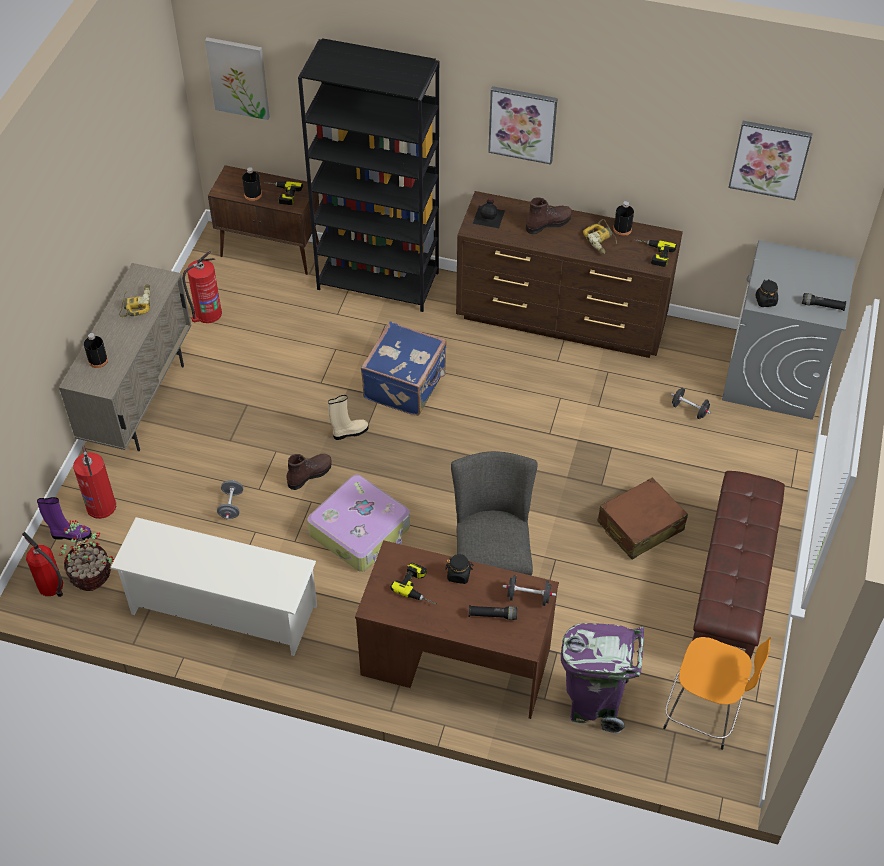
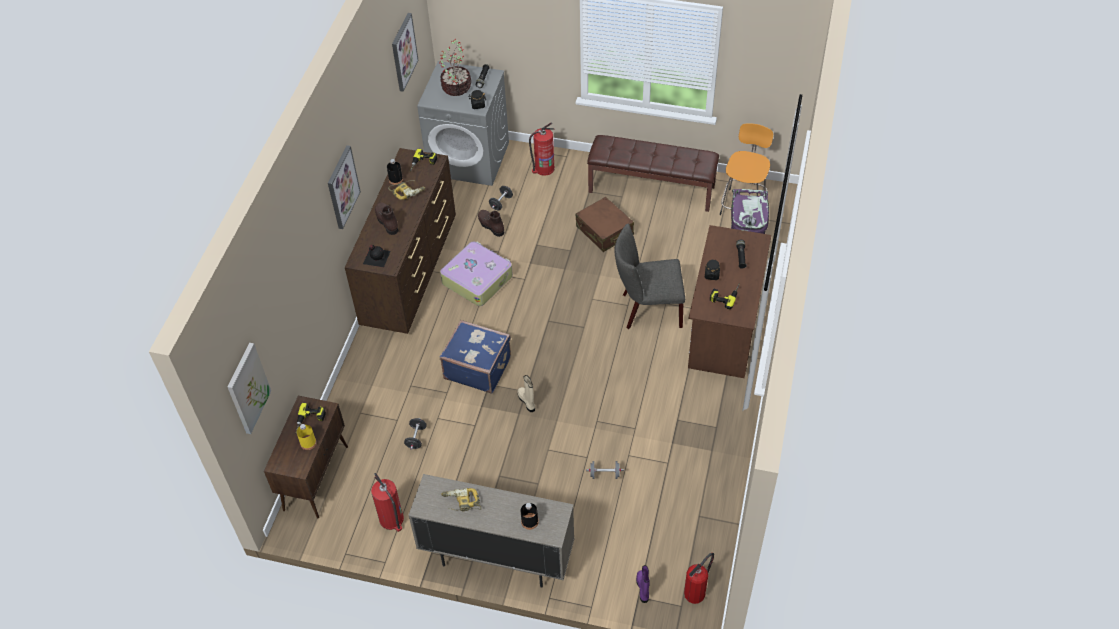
camera: 90 degrees left, 0 degrees up
(91, 574) = (680, 565): potted plant -> potted plant (456, 87)
(101, 505) = (611, 570): fire extinguisher -> fire extinguisher (544, 168)
(222, 610) = (702, 468): white shoe rack -> none
(253, 194) = (308, 443): black bottle -> yellow bottle
(309, 474) = (570, 424): brown boot -> brown boot (491, 226)
(361, 531) = (621, 387): suitcase -> suitcase (477, 279)
(379, 281) = (359, 393): black bookcase -> none
(528, 597) = (723, 239): black dumbbell -> black dumbbell (416, 438)

